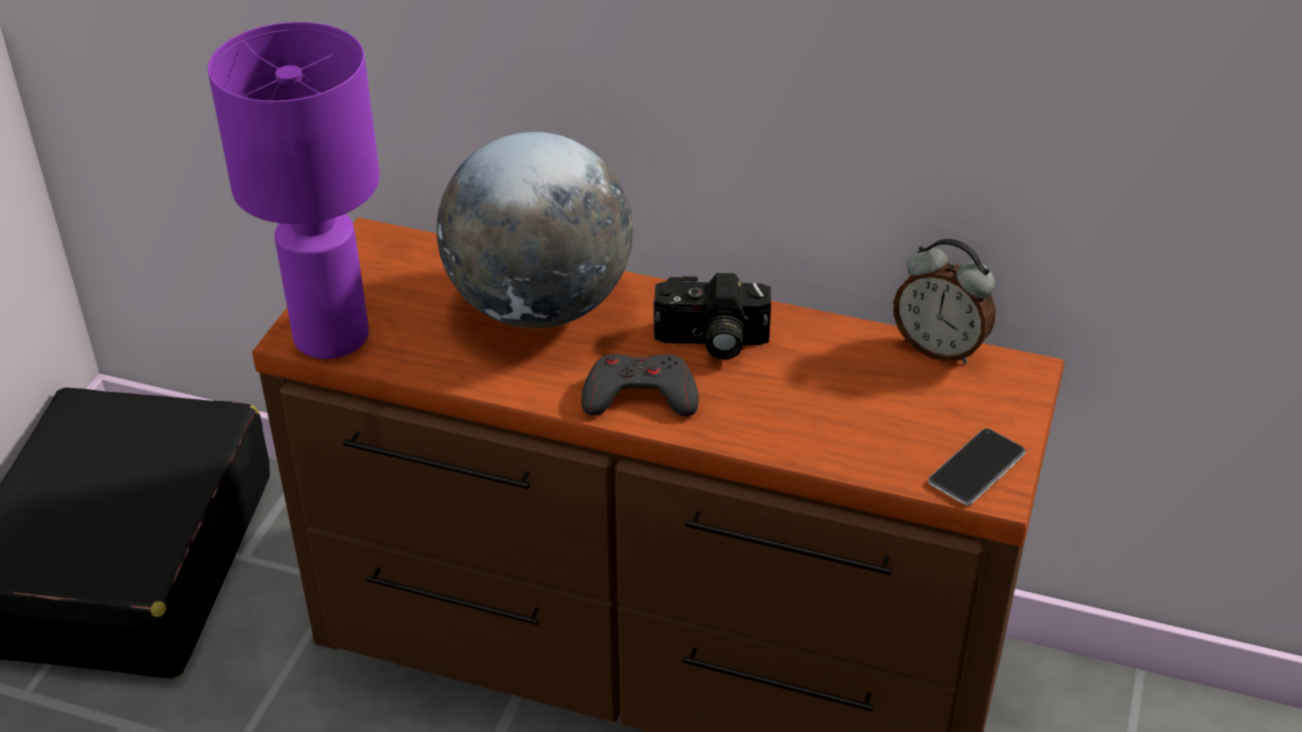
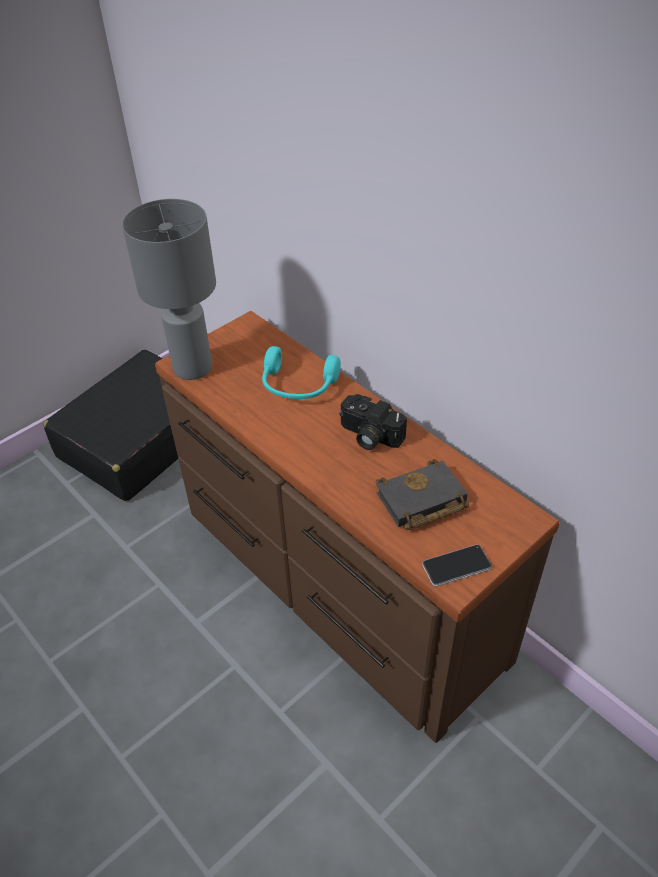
camera: 30 degrees right, 5 degrees up
(331, 338) = (192, 368): purple table lamp -> grey table lamp
(539, 307) = (298, 386): globe -> turquoise headphones
(639, 395) = (310, 452): grey game controller -> none
(860, 404) = (420, 502): none -> black book
(939, 348) = (490, 486): alarm clock -> none

